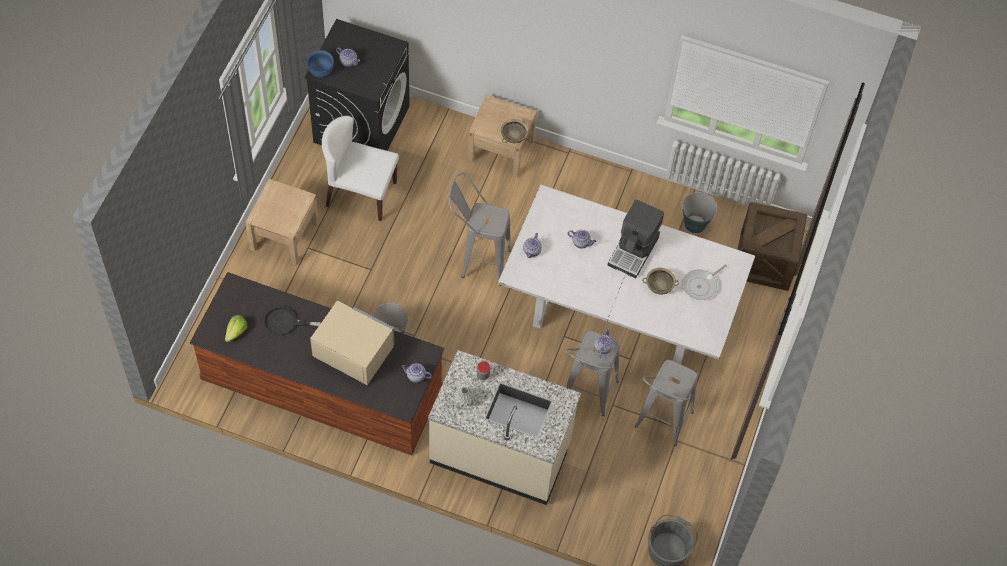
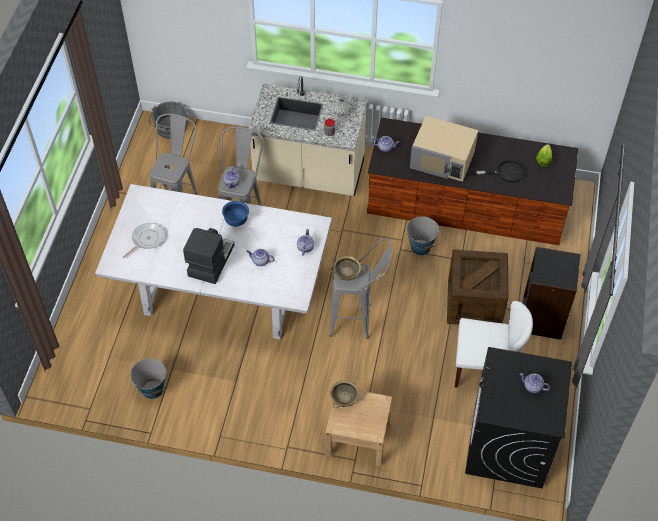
camera: 175 degrees right, 5 degrees down
(284, 236) = (542, 318): beige nightstand -> black bookcase
(321, 71) = (557, 371): blue bowl -> blue bowl (236, 221)
(659, 286) = (185, 233): beige bowl -> beige bowl (347, 273)
(764, 261) = (84, 362): crate -> crate (474, 303)

